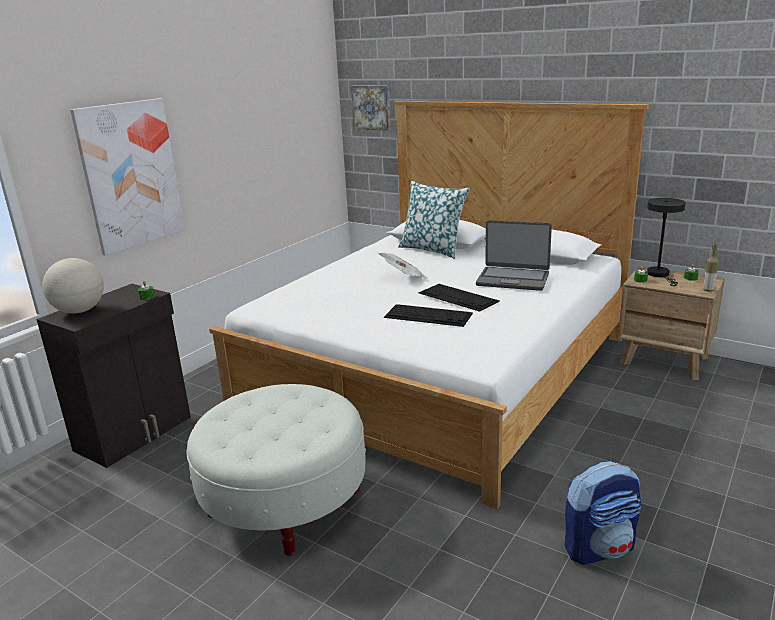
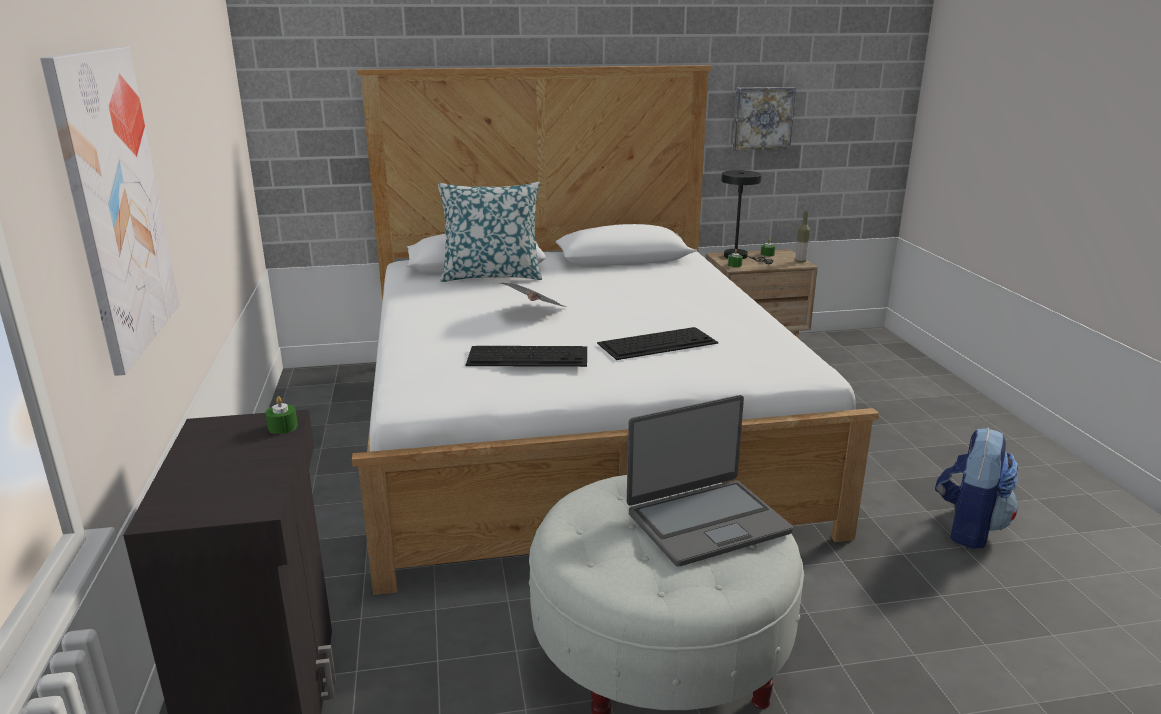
camera: 45 degrees left, 0 degrees up
(80, 311) = (197, 488): globe -> none
(372, 107) = (306, 81): picture -> picture (762, 118)
(459, 297) = (645, 316): keyboard -> keyboard (529, 356)
(513, 279) = (654, 286): laptop -> laptop (706, 522)

